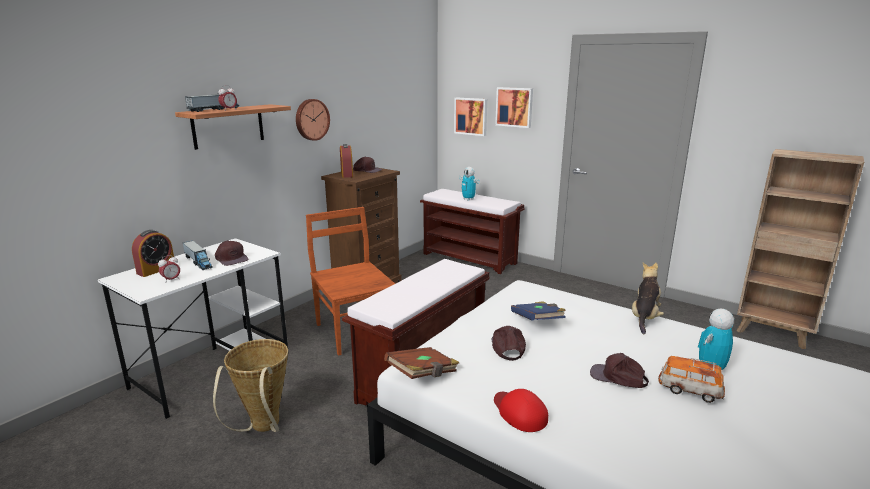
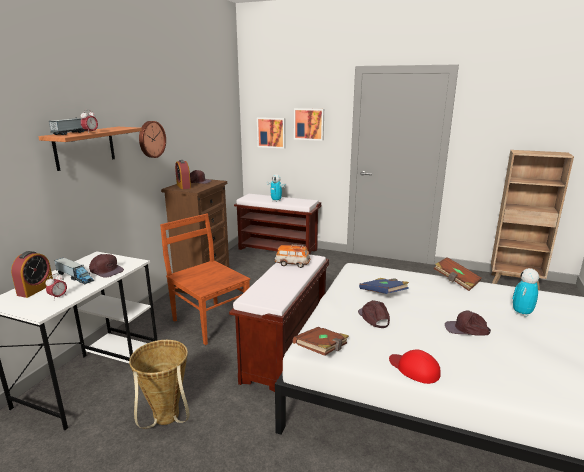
camera: 15 degrees left, 0 degrees up
(644, 318) = (456, 281): plush toy -> brown book
(689, 390) = (519, 332): toy car -> toy car (292, 264)

